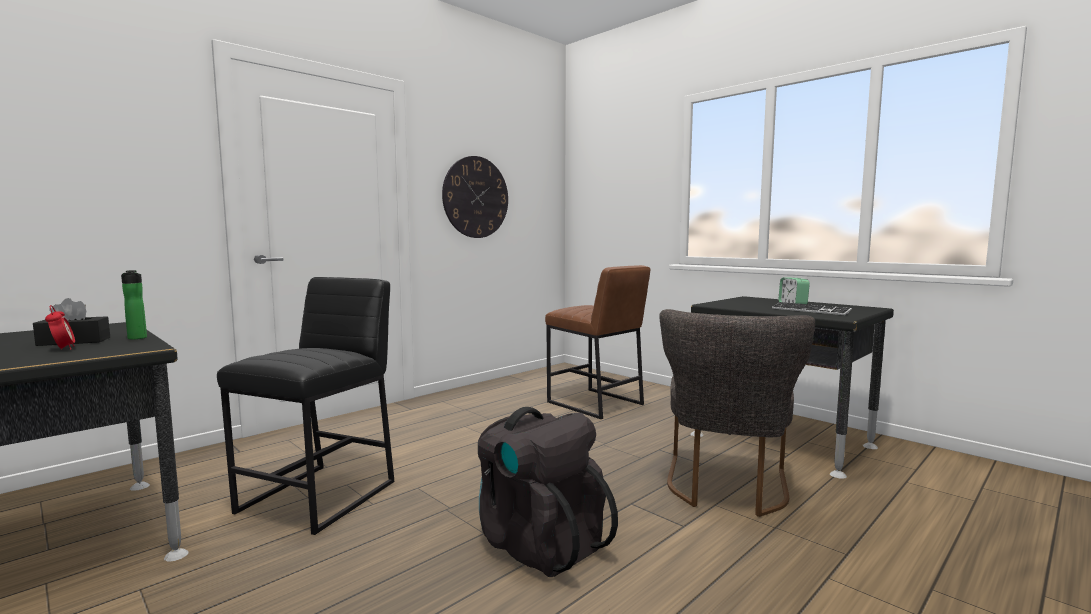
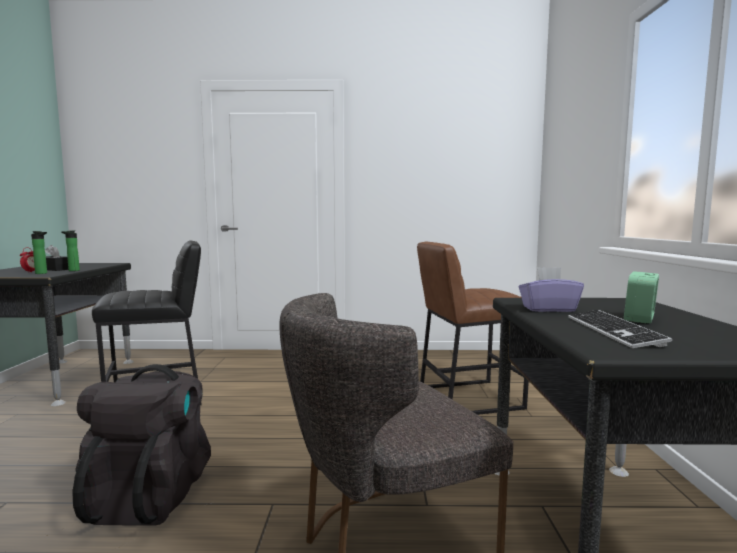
camera: 45 degrees right, 0 degrees up
(111, 347) = (42, 273): none -> bottle
(476, 197) = (416, 175): wall clock -> none
(596, 403) = (468, 398): brown chair -> brown chair turned 75 degrees clockwise
(745, 306) = (548, 309): none -> purple tissue box

